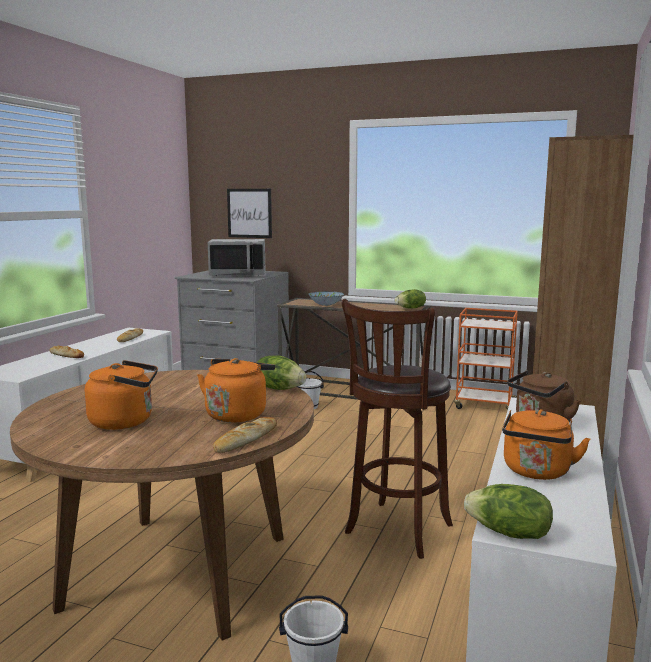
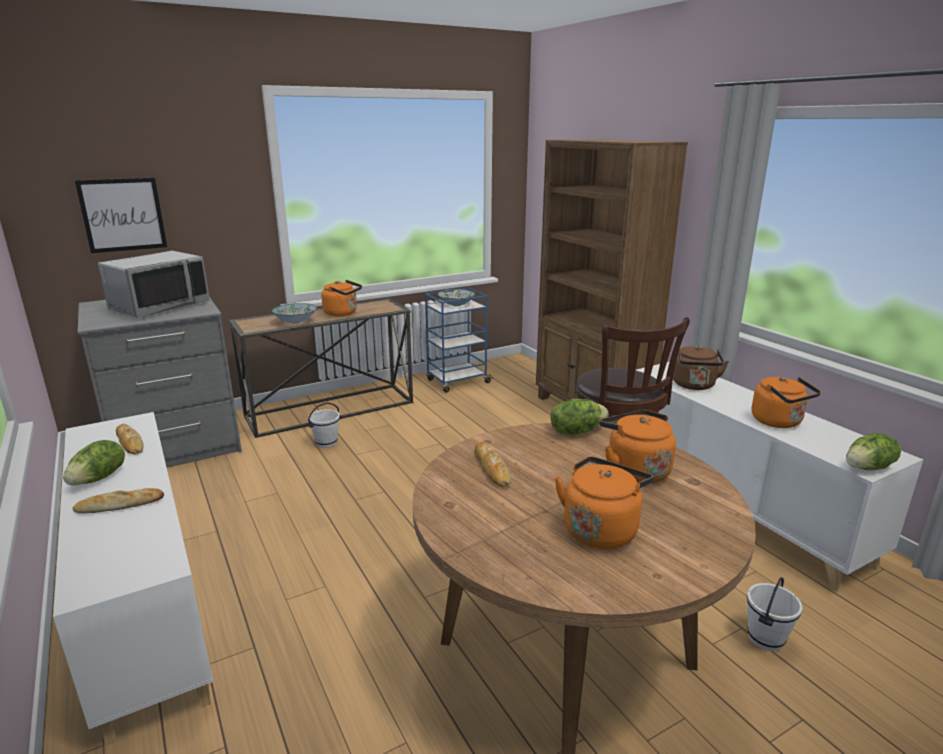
camera: 50 degrees left, 10 degrees up
(246, 439) = (711, 488): bread -> bread (492, 468)
(367, 306) = (342, 313): none -> orange kettle
(411, 308) = (385, 305): lettuce -> lettuce (99, 478)
(484, 405) = (457, 382): orange cart -> blue cart
(489, 323) = (456, 304): none -> bowl

